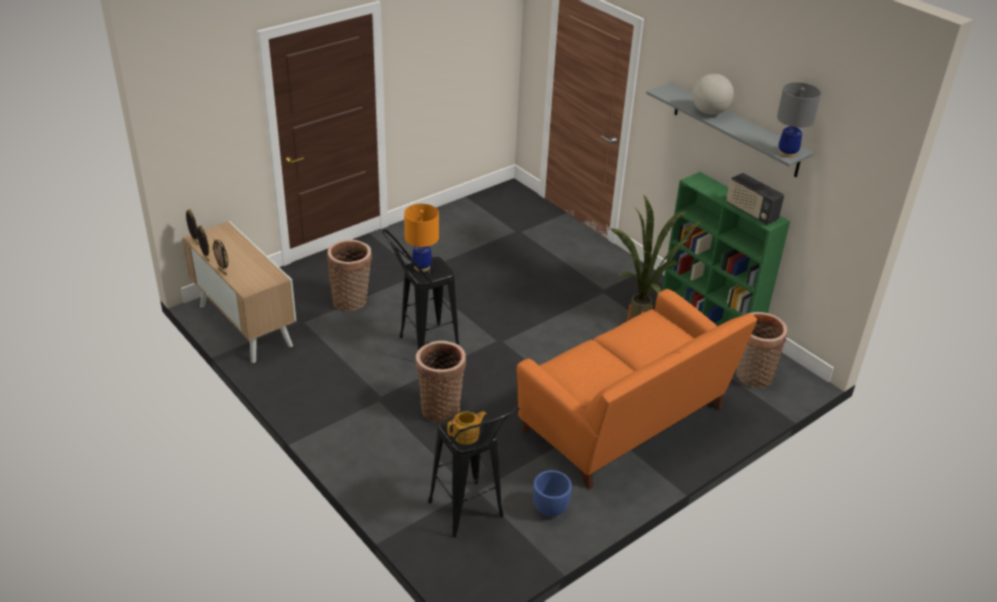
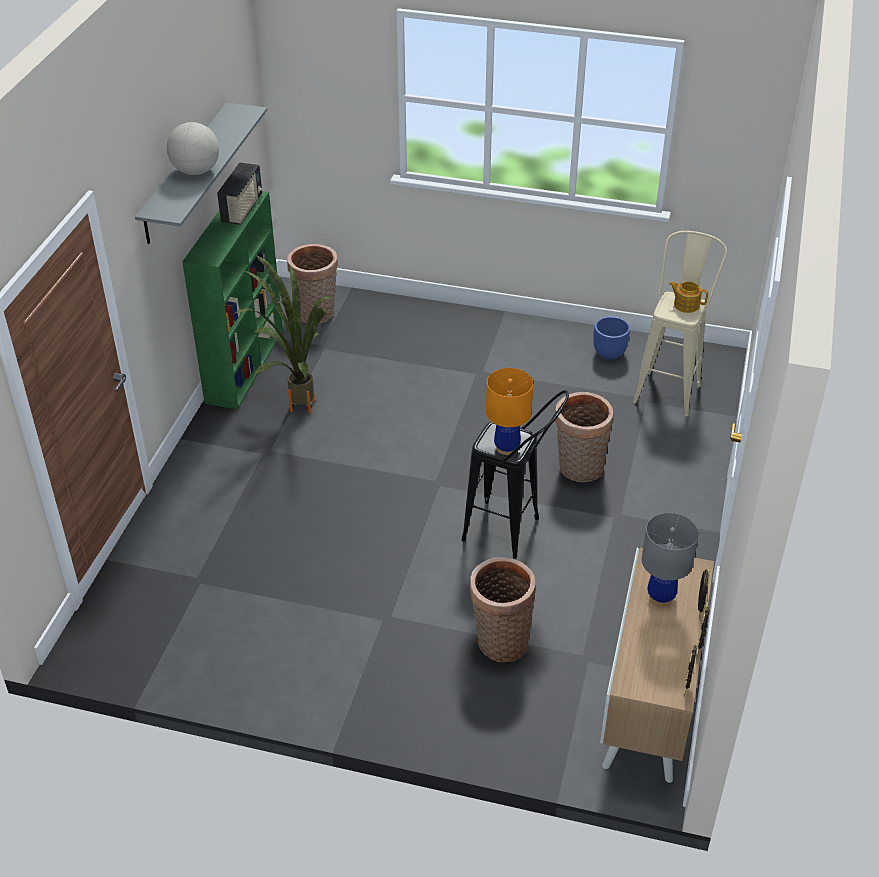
camera: 125 degrees left, 5 degrees up
(471, 517) = (670, 387): black stool -> beige stool
(626, 421) = (460, 357): orange sofa -> none
(787, 153) = (245, 112): grey table lamp -> grey table lamp (660, 597)

